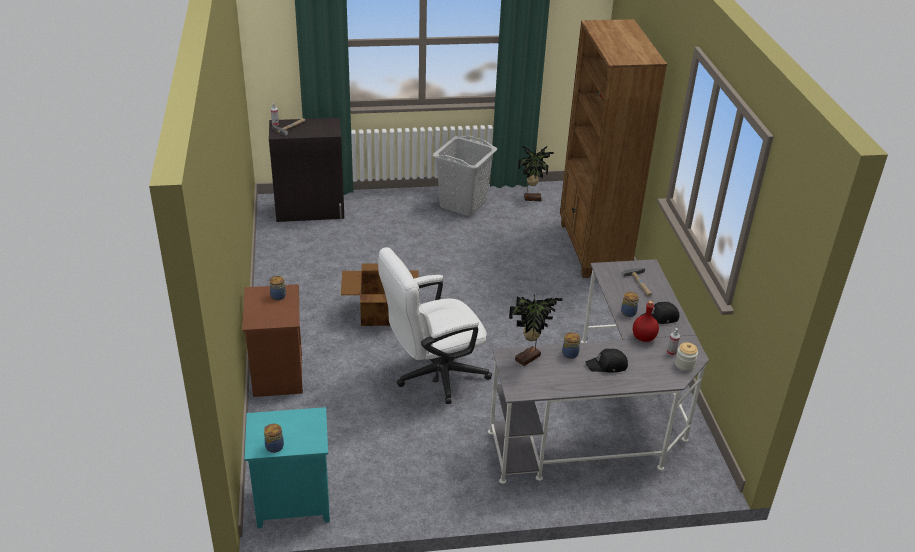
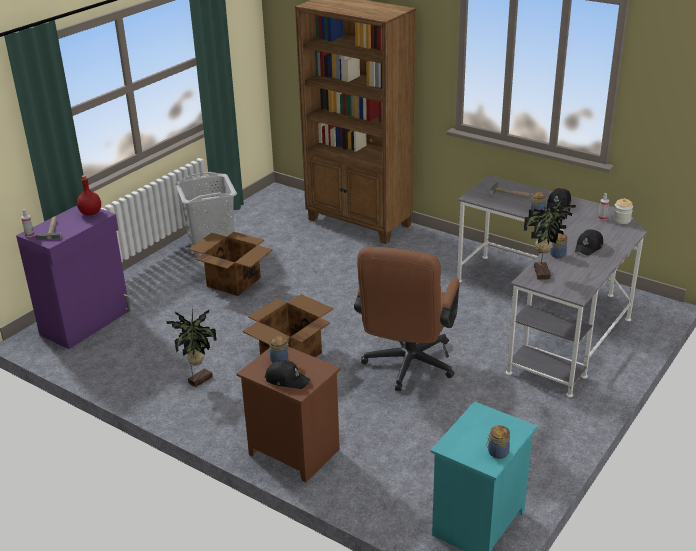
camera: 45 degrees left, 5 degrees down
(259, 311) = (287, 379): none -> black cap
(310, 211) = (87, 322): black cabinet -> purple cabinet
(433, 238) = (233, 281): none -> cardboard box
(433, 375) = (407, 367): white office chair -> brown office chair
(532, 198) = (256, 214): potted plant -> potted plant (199, 379)
(643, 337) = (573, 220): red bottle -> red bottle (90, 213)

